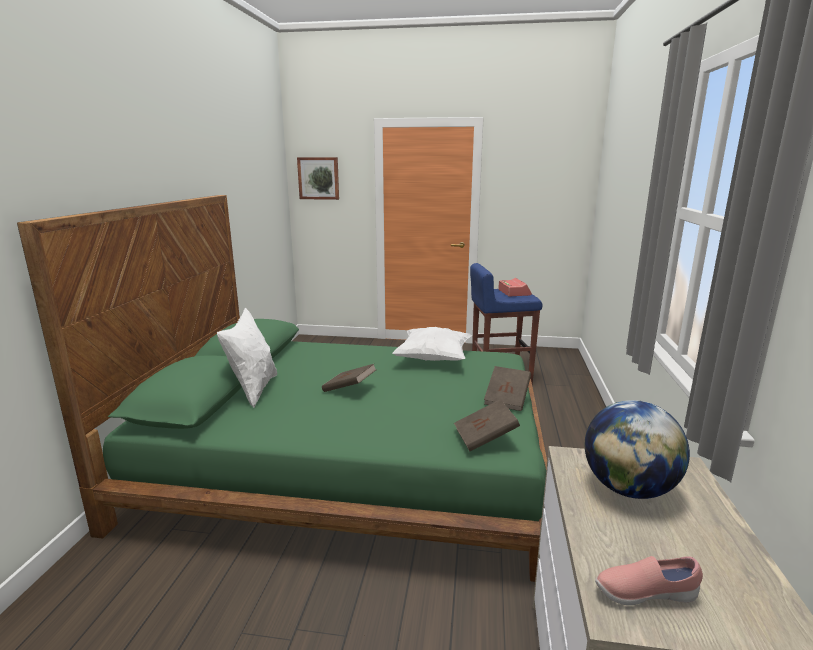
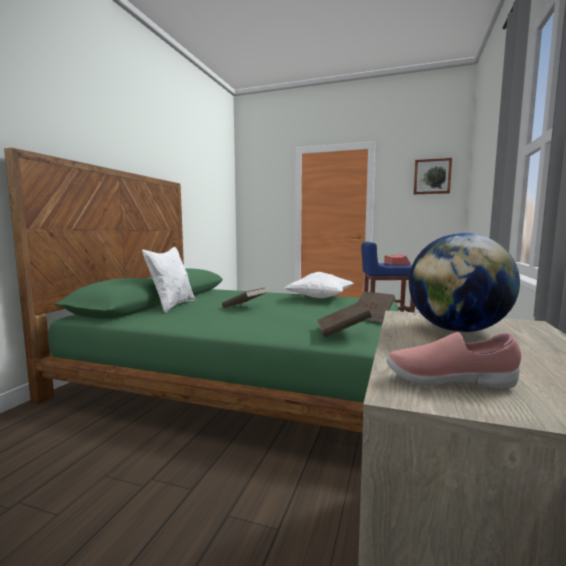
camera: 10 degrees right, 10 degrees down
(318, 178) = (256, 191): picture -> picture (432, 176)

